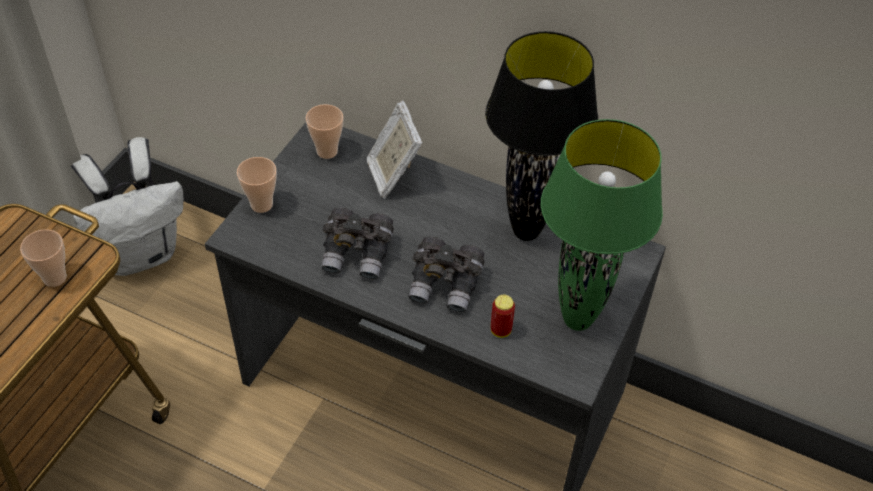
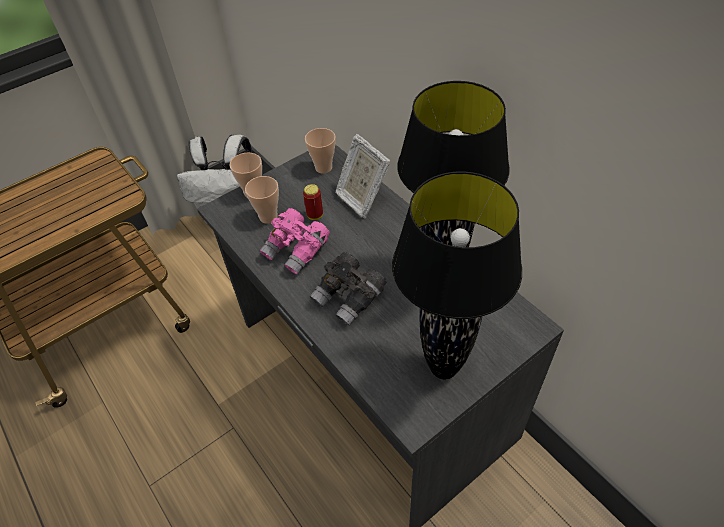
camera: 30 degrees right, 0 degrees up
(54, 277) = (95, 203): cup -> cup (268, 217)
(358, 254) = (297, 251): grey binoculars -> pink binoculars
(393, 175) = (361, 198): picture frame -> picture frame turned 45 degrees counterclockwise
(500, 330) = (371, 352): can -> can (315, 215)
(577, 321) = (442, 368): green table lamp -> black table lamp

